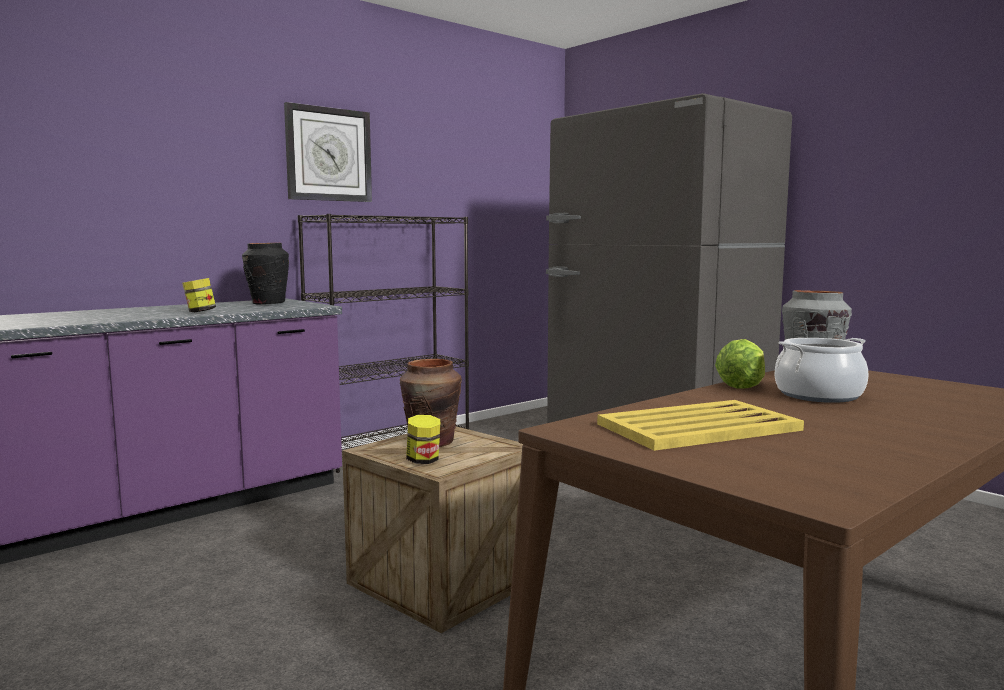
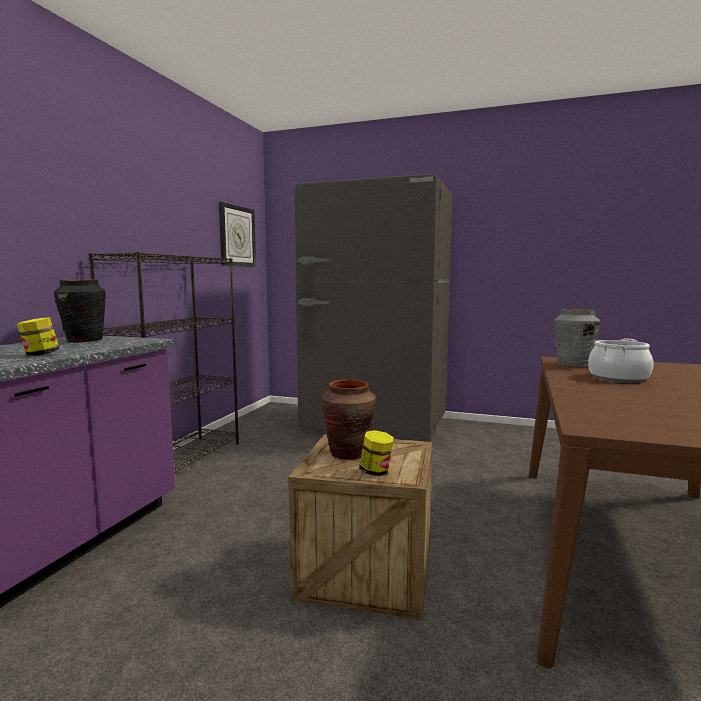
camera: 30 degrees left, 0 degrees up
(328, 154) = (110, 196): wall clock -> wall clock (237, 236)
(700, 427) = (644, 410): yellow tray -> none
(742, 385) = (564, 376): lettuce -> none

